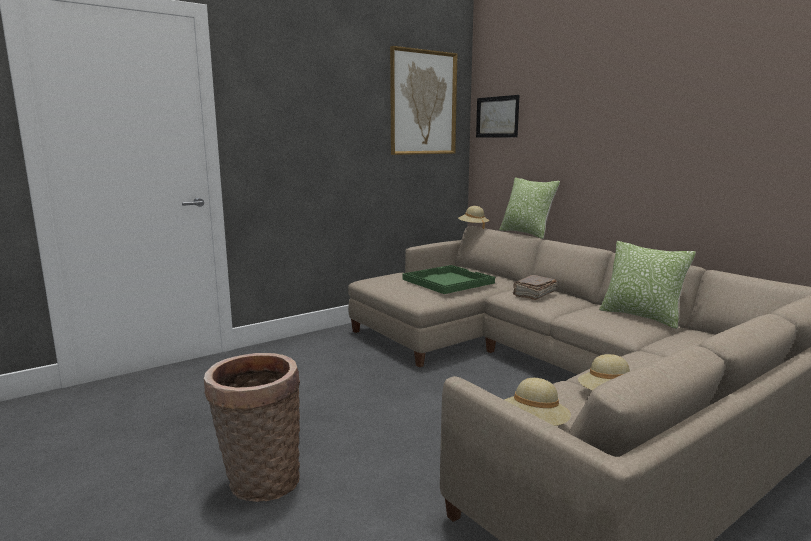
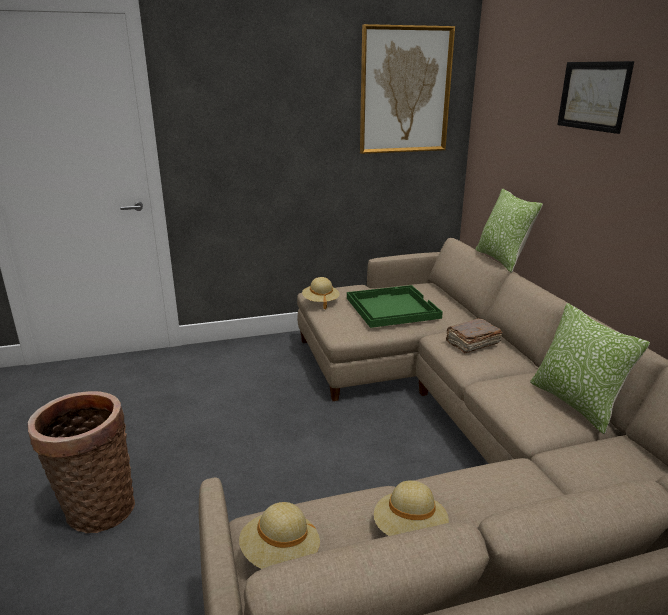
camera: 20 degrees right, 10 degrees up
(473, 227) = (451, 241): beige hat -> beige hat (320, 302)
(497, 117) = (495, 109): picture -> picture (593, 96)

